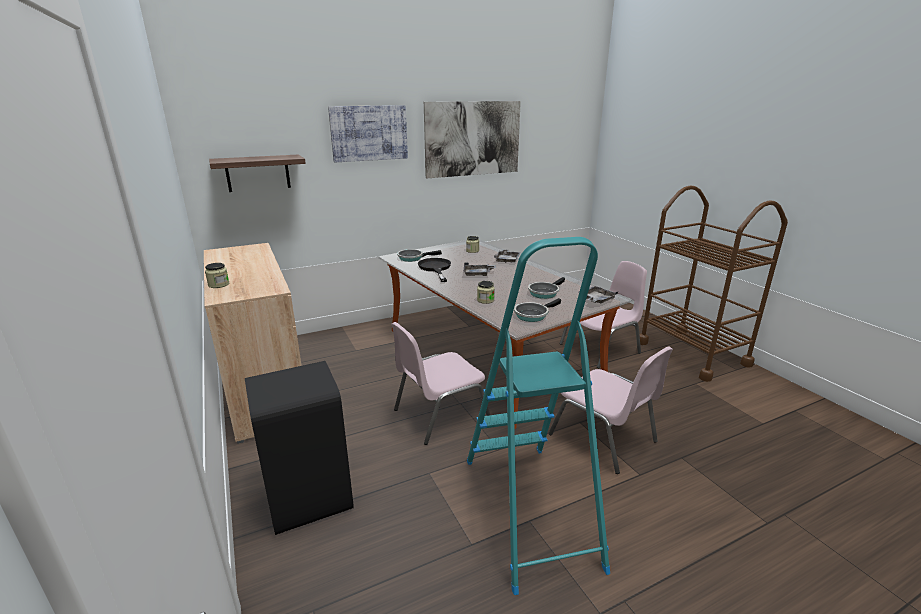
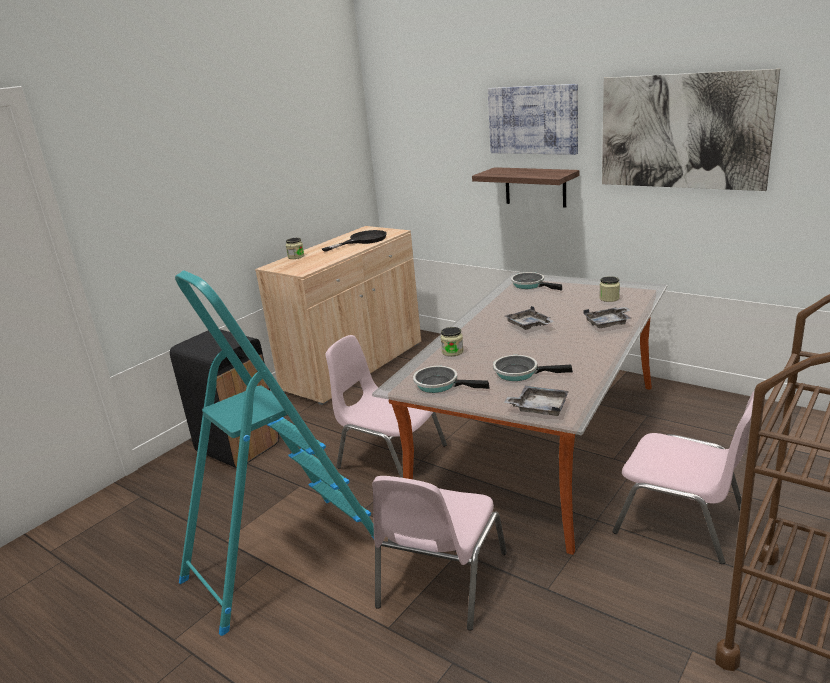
camera: 65 degrees right, 0 degrees up
(258, 173) = (425, 158): shelf -> shelf (535, 187)
(435, 268) = (514, 303): black frying pan -> black frying pan (362, 240)

